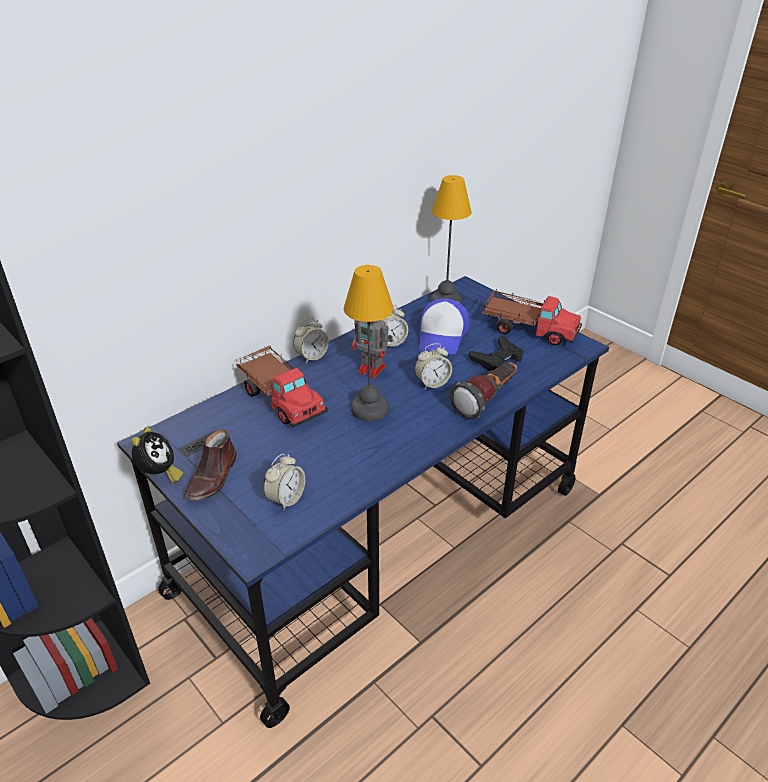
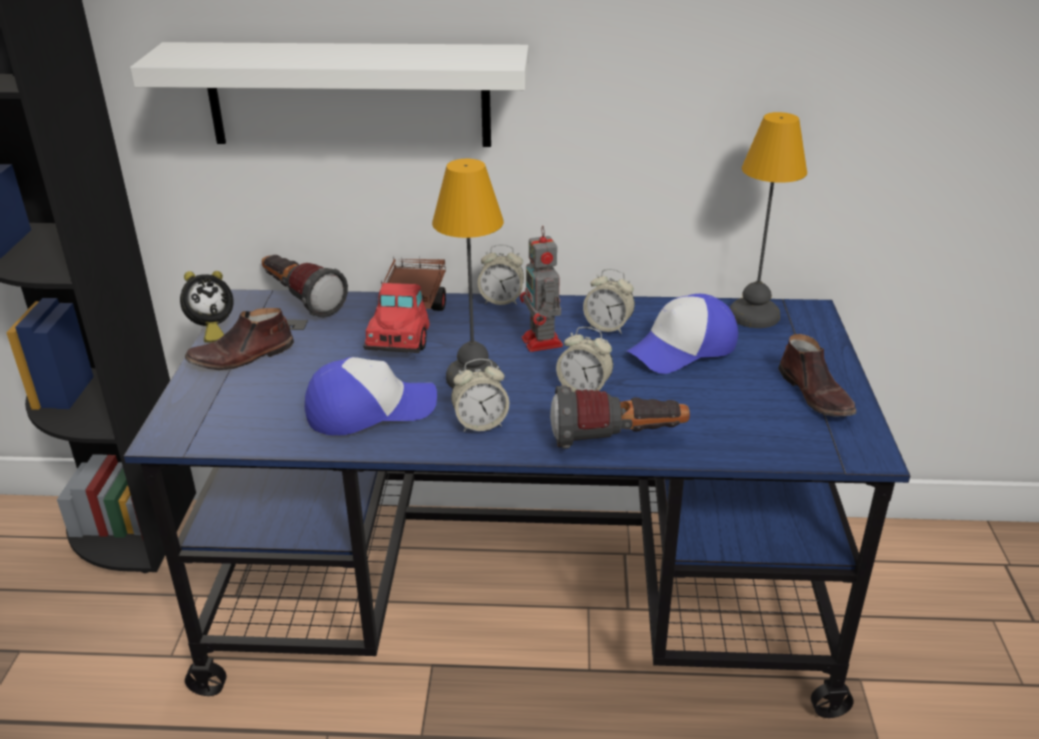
camera: 45 degrees right, 5 degrees down
(187, 421) = (300, 300): none -> flashlight
(190, 252) = (348, 95): none -> white shelf
(286, 498) = (264, 410): alarm clock -> alarm clock (480, 423)
(346, 460) = (369, 409): none -> cap
(497, 359) = (710, 406): black game controller -> none
(528, 329) = (816, 395): toy truck -> brown shoe

